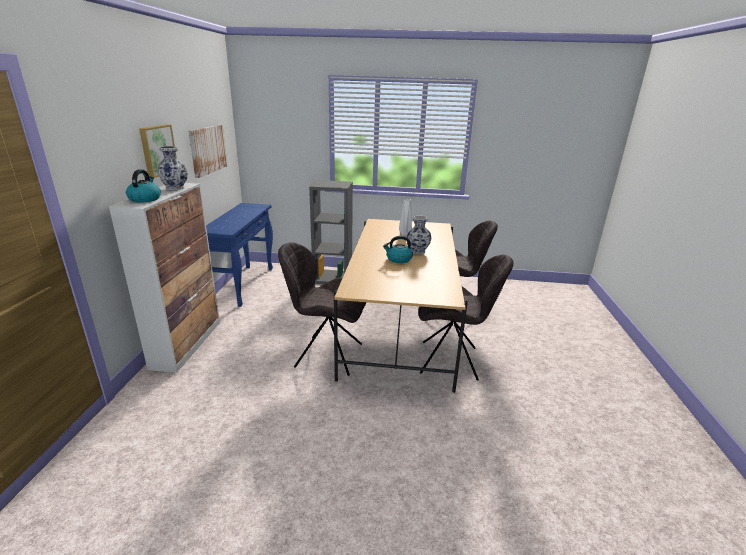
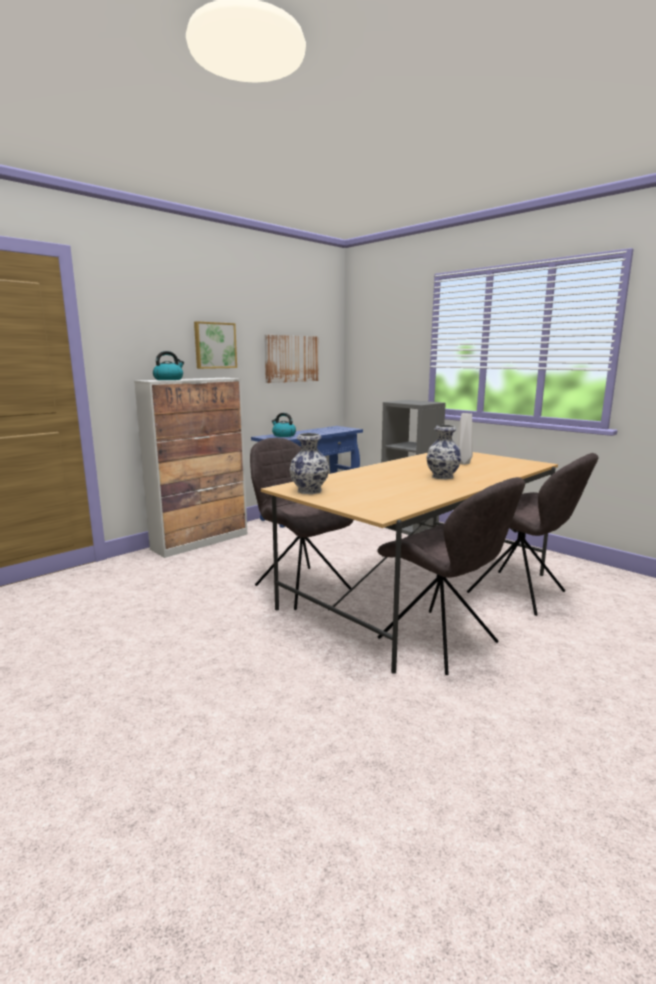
camera: 40 degrees right, 10 degrees down
(174, 188) = (211, 378): vase -> vase (308, 491)
(398, 259) = (400, 478): kettle -> kettle (283, 435)

